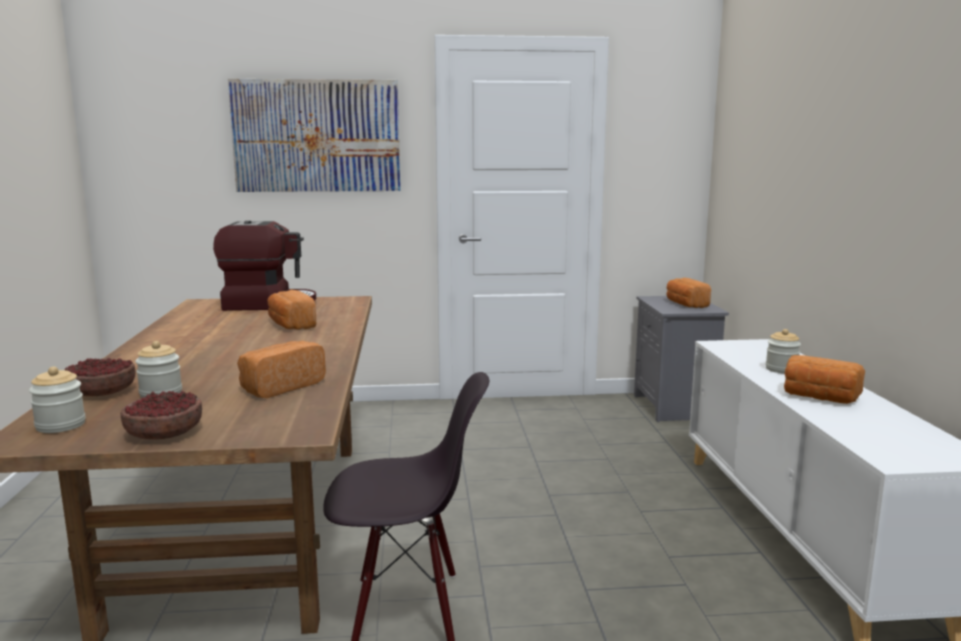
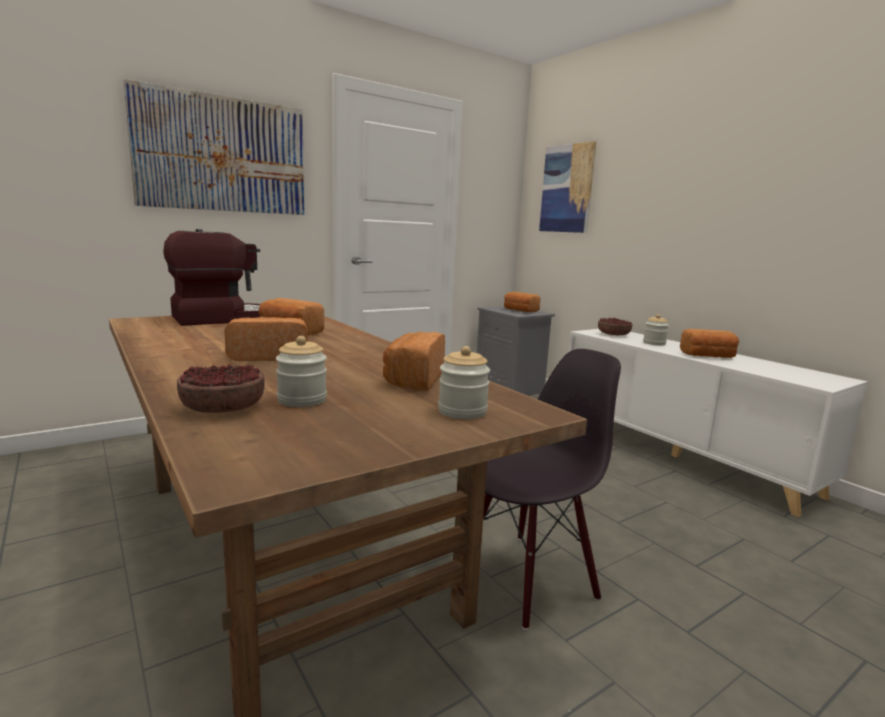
camera: 30 degrees left, 0 degrees up
(60, 425) = (255, 448): jar -> jar (462, 411)
(165, 433) = (407, 435): bowl -> bowl (613, 334)
(222, 350) = (269, 356): none -> bread
(747, 140) = (567, 189): none -> picture

